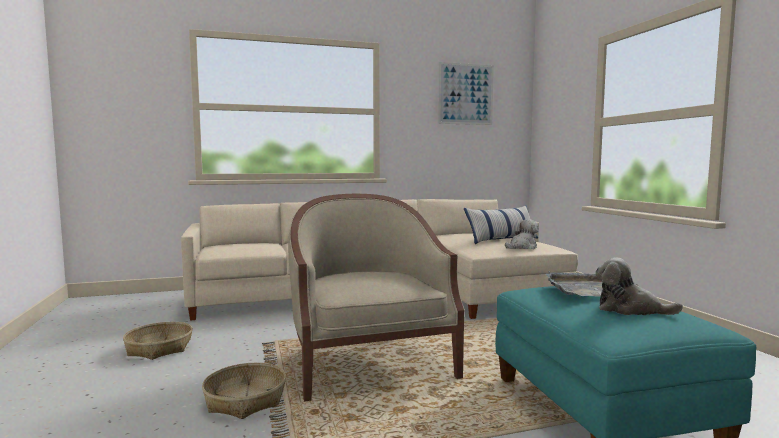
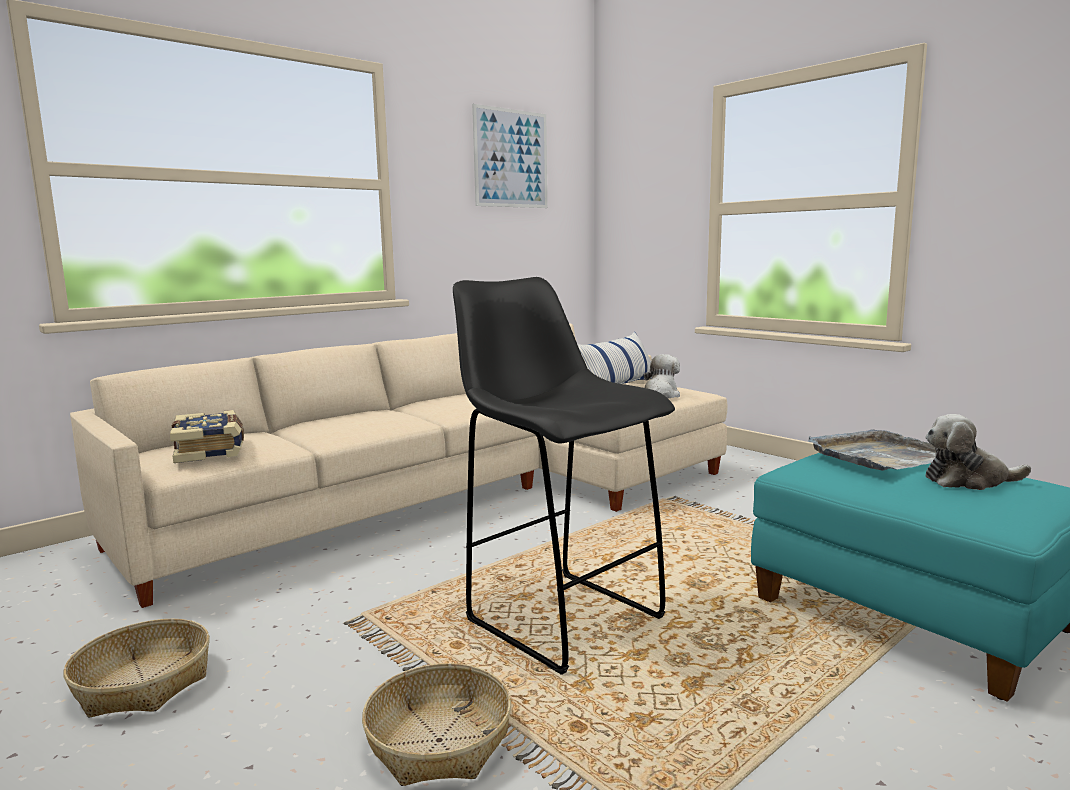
camera: 25 degrees left, 5 degrees up
(238, 247) = (211, 450): none -> book
(370, 363) = (560, 617): beige armchair -> black stool

